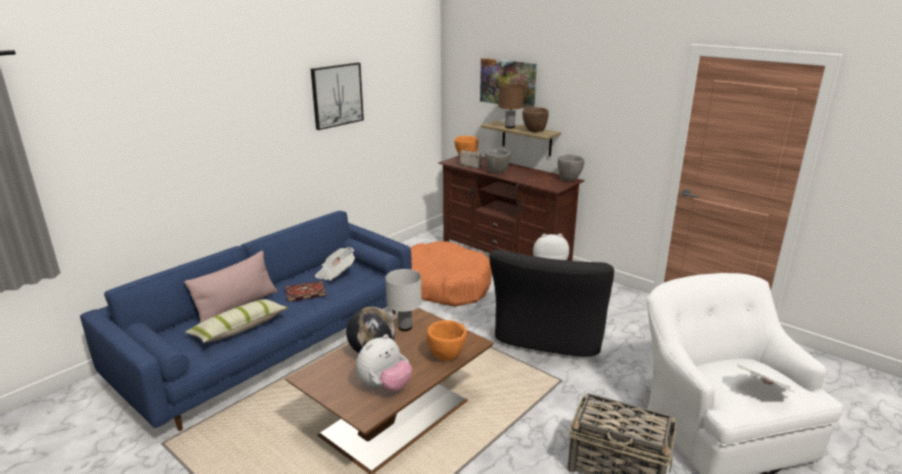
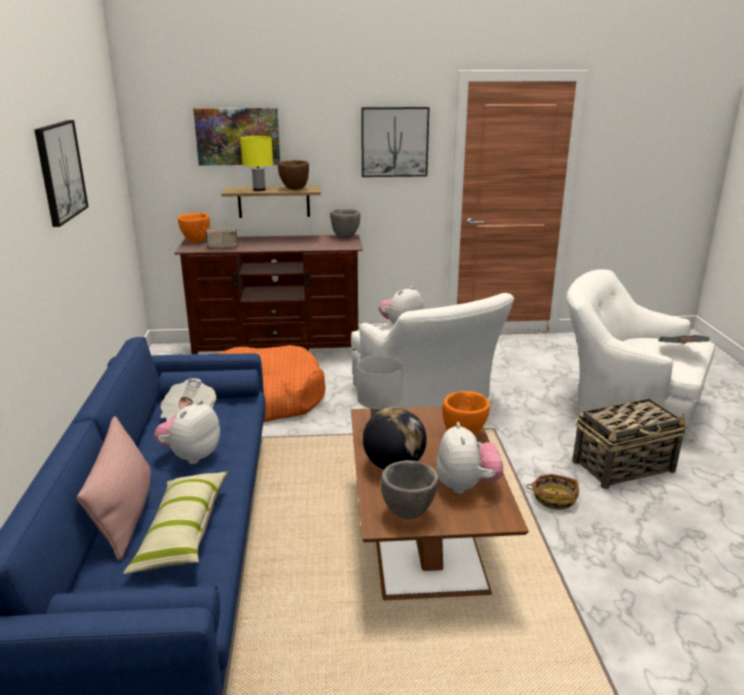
camera: 45 degrees left, 0 degrees up
(304, 293) = (191, 456): book -> plush toy
(497, 172) = (264, 247): grey bowl -> grey bowl (408, 513)
(509, 127) = (259, 190): brown table lamp -> yellow table lamp
(517, 451) = (553, 498): none -> basket
(549, 335) = (427, 400): black armchair -> white armchair
(624, 104) = (394, 142): none -> picture

